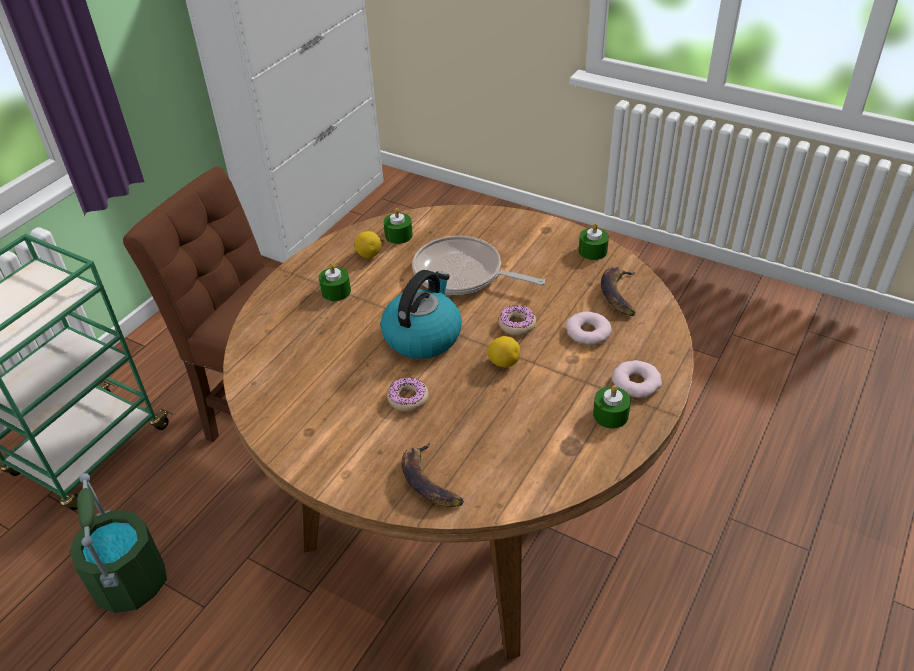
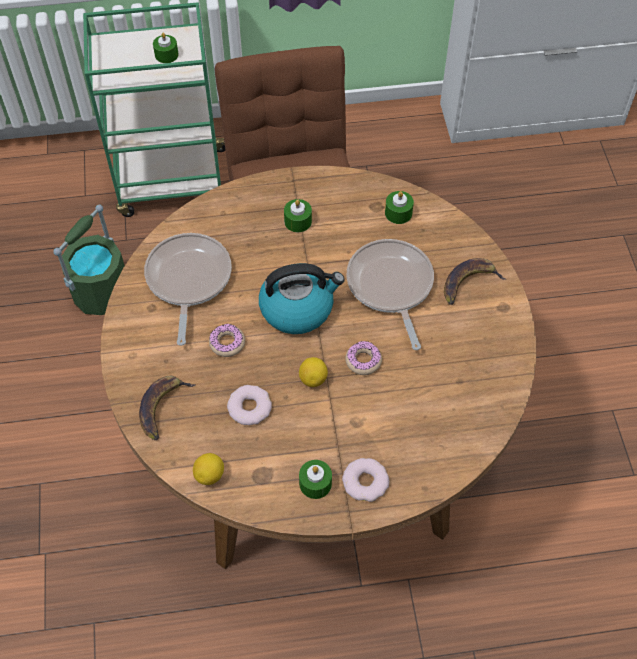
camera: 50 degrees right, 15 degrees up
(310, 390) = (188, 280): none -> frying pan
(369, 255) = (357, 211): lemon -> lemon (210, 475)
(587, 332) = (396, 415): donut -> donut (249, 407)
(592, 251) = (505, 358): green candle -> green candle (166, 55)
(618, 294) = (464, 410): banana -> banana (469, 283)

